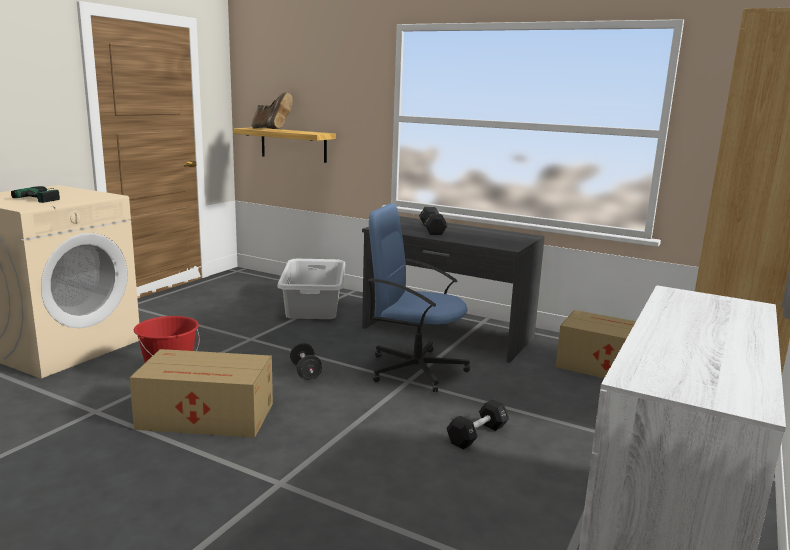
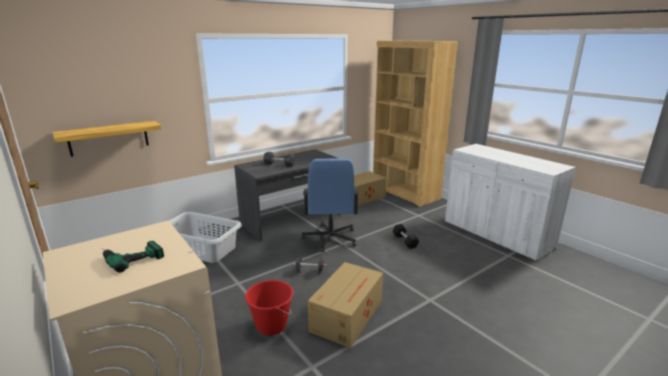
camera: 65 degrees left, 5 degrees up
(271, 129) = (93, 129): brown boot -> none
(415, 369) = (330, 239): blue office chair -> blue office chair turned 45 degrees counterclockwise

